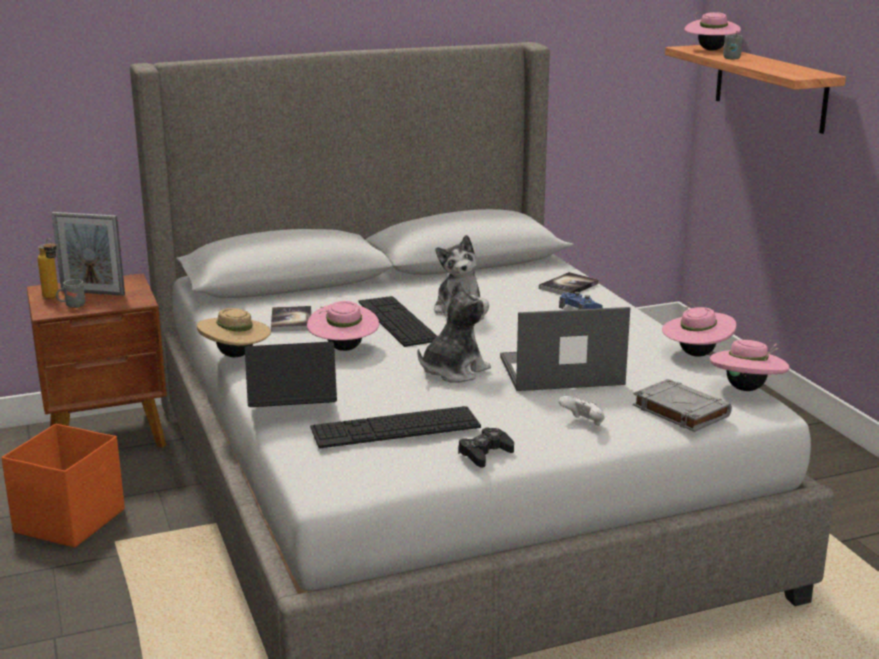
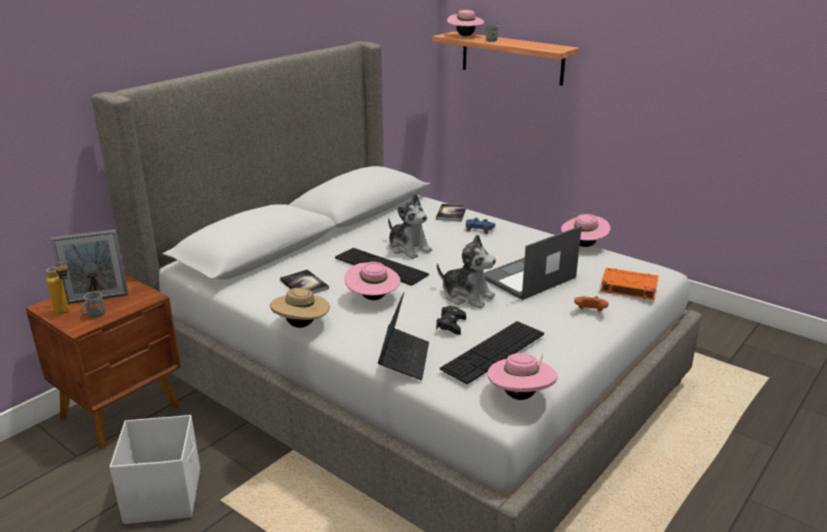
camera: 30 degrees left, 5 degrees up
(71, 520) = (164, 495): orange storage box -> white storage box
(292, 410) = (404, 359): laptop -> laptop turned 135 degrees clockwise
(453, 371) = (467, 296): plush toy -> plush toy turned 105 degrees clockwise
(485, 454) = (567, 353): black game controller -> black game controller (451, 325)
(583, 423) = (590, 312): white game controller -> orange game controller
(679, 411) = (628, 287): grey book -> orange book
(746, 389) = (639, 262): pink hat -> pink hat (520, 396)

